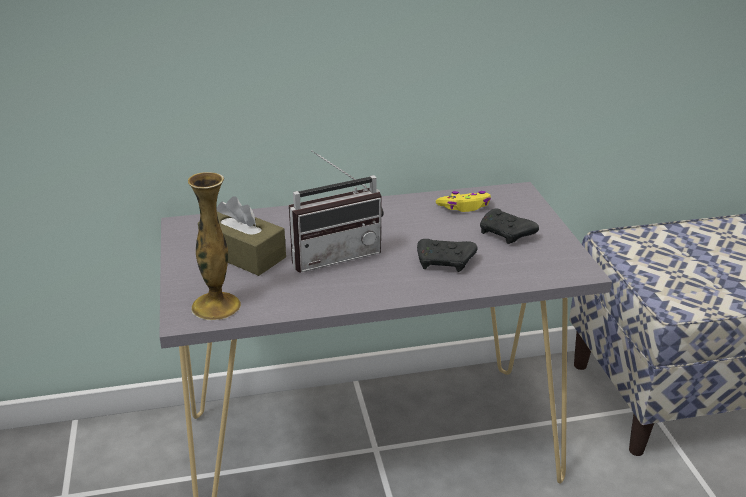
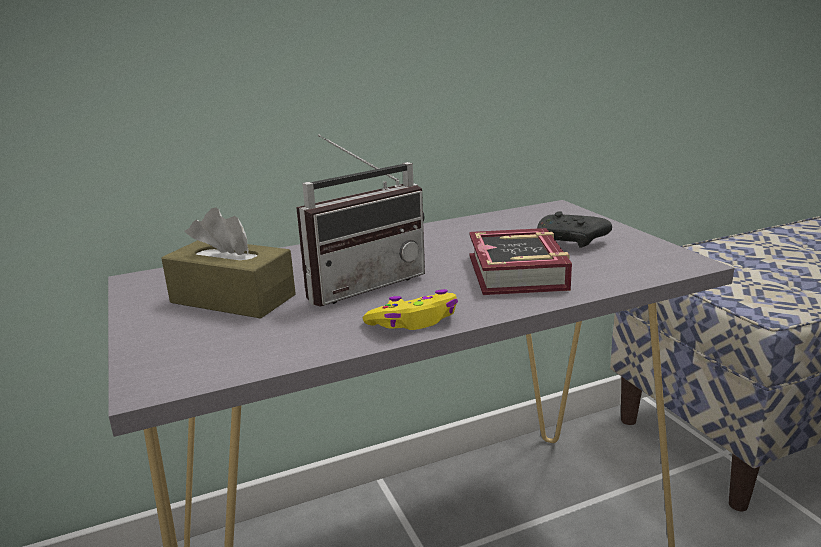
camera: 10 degrees left, 10 degrees down
(216, 306) = (202, 361): vase -> none
(445, 262) = (514, 275): black game controller -> book
(465, 207) = (503, 225): yellow game controller -> yellow game controller (414, 322)

